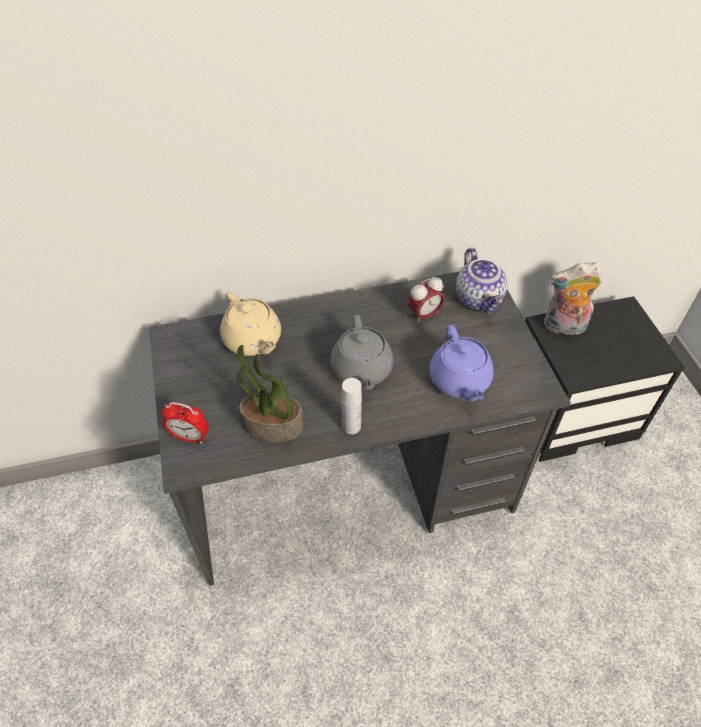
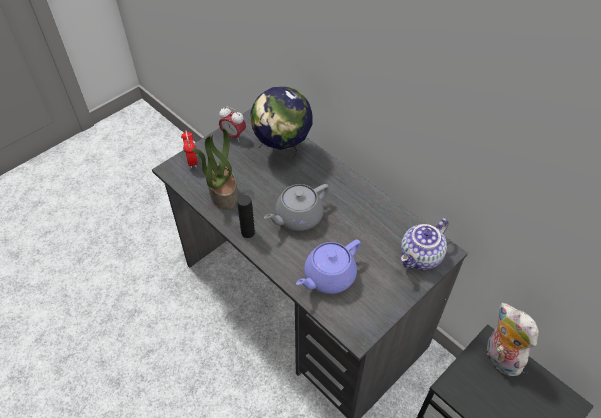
camera: 60 degrees right, 0 degrees up
(253, 340) = (282, 152): beige teapot -> globe
(351, 426) = (248, 232): white bottle -> black bottle
(424, 315) = (376, 230): alarm clock -> alarm clock (233, 136)

